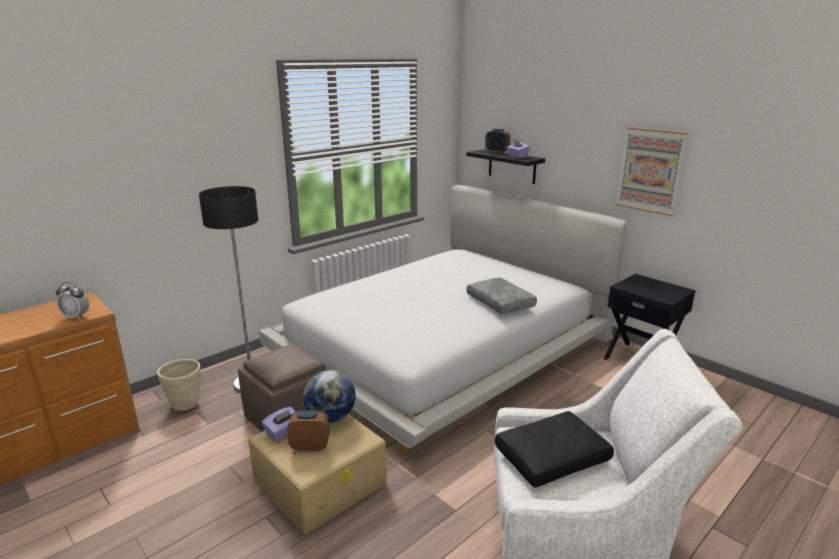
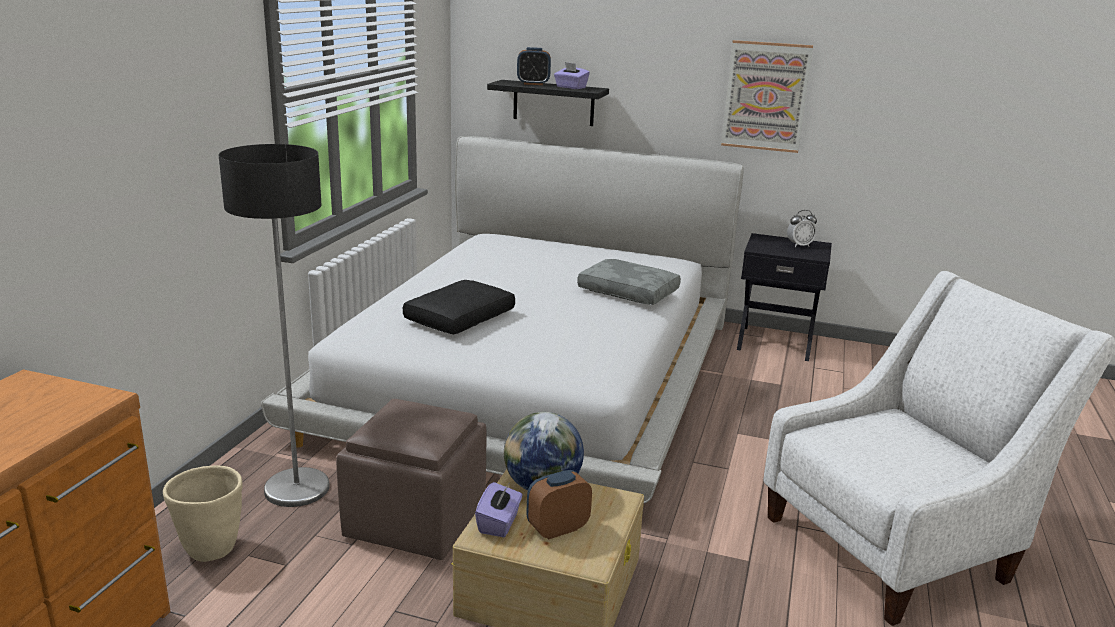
camera: 30 degrees left, 0 degrees up
(76, 316) = (67, 412): alarm clock -> alarm clock (799, 245)
(552, 459) = (882, 449): black pillow -> black pillow (460, 319)

